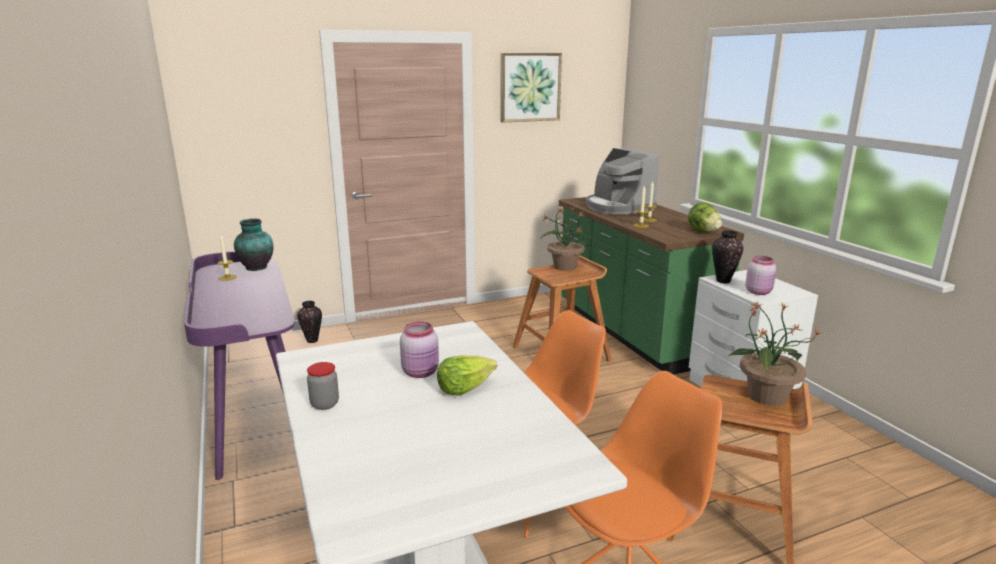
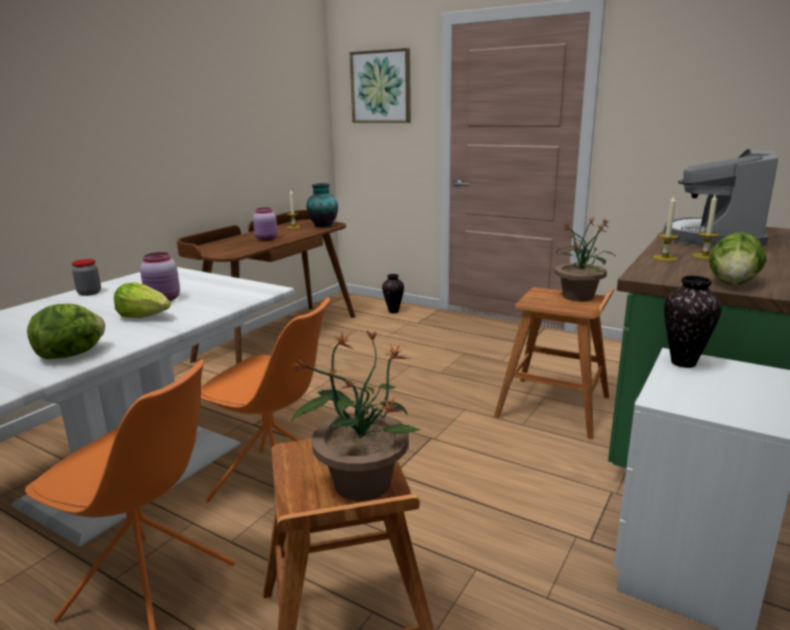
camera: 55 degrees right, 0 degrees up
(255, 409) = (278, 337): purple desk -> brown desk
(530, 87) = (684, 64): picture -> picture (381, 87)
(535, 432) = (72, 354): none -> lettuce
(758, 292) = (694, 393): pink jar -> pink jar (267, 239)

